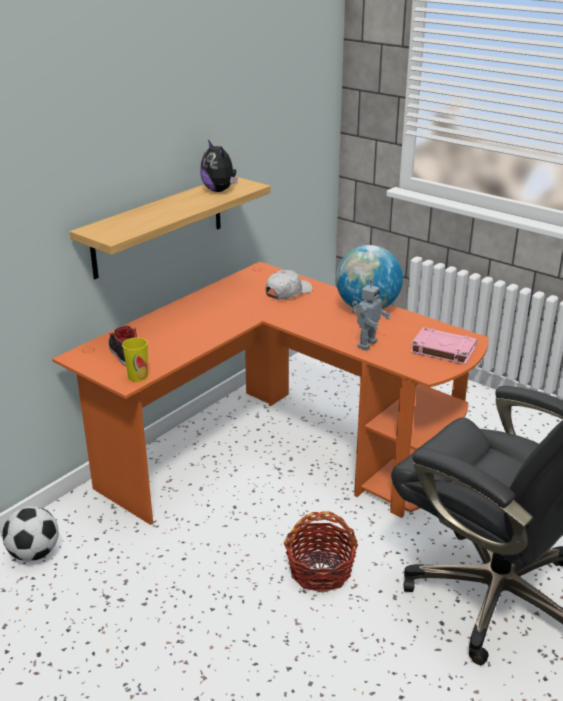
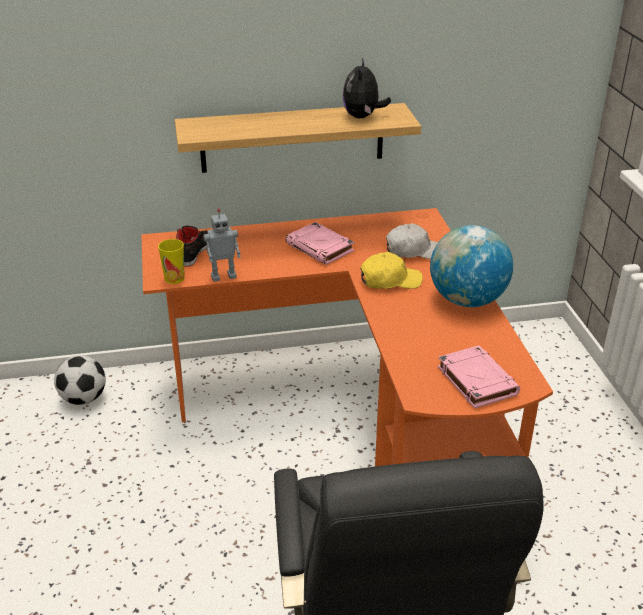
camera: 40 degrees right, 5 degrees up
(219, 314) = (320, 248): none -> pink book
(301, 316) = (390, 280): none -> yellow cap
(320, 570) = (259, 545): basket -> none
(366, 344) = (406, 337): toy robot -> toy robot (223, 276)

